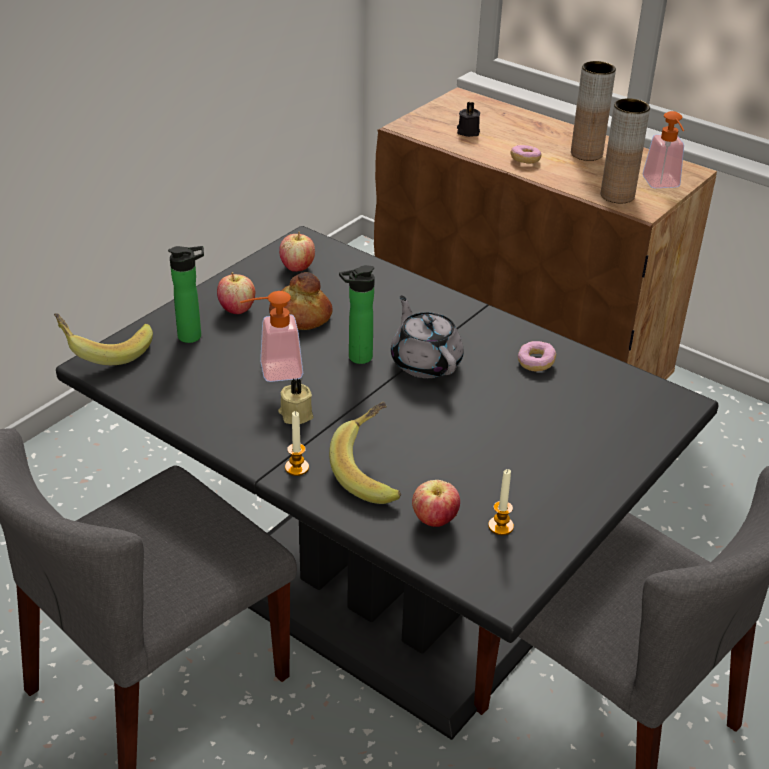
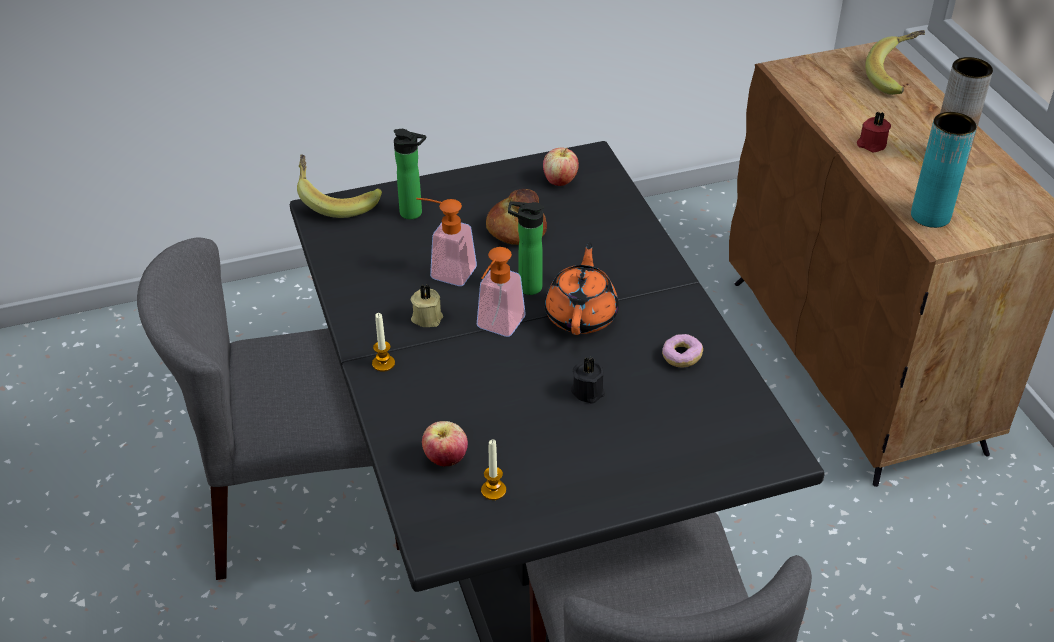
camera: 35 degrees right, 5 degrees up
(237, 309) = (471, 202): apple -> none
(374, 471) = (440, 394): banana -> banana (897, 77)
(425, 362) = (581, 315): grey teapot -> orange teapot
(467, 132) = (844, 94): black candle -> black candle (588, 390)
(525, 160) = (871, 144): donut -> red candle
(617, 195) = (930, 216): brown vase -> turquoise vase
(663, 185) = (997, 221): soap dispenser -> soap dispenser (497, 327)

